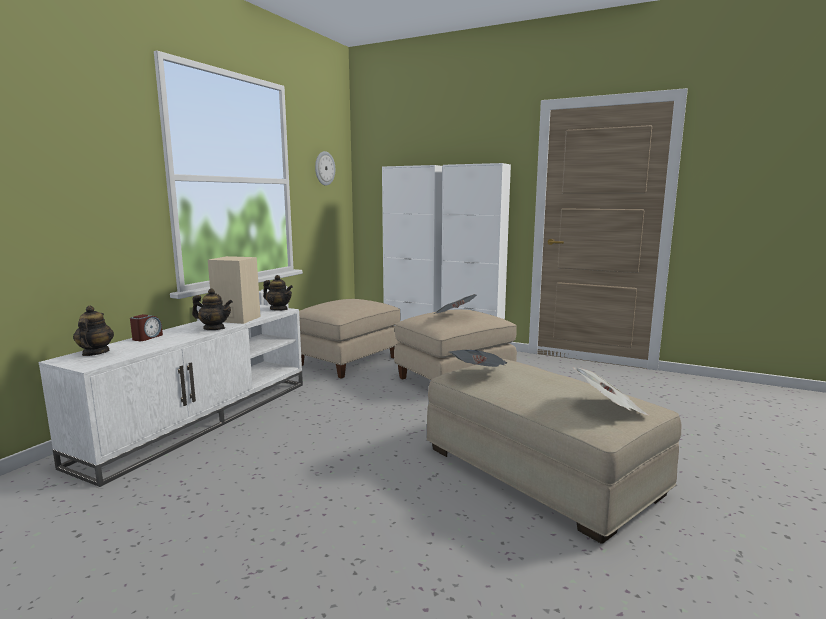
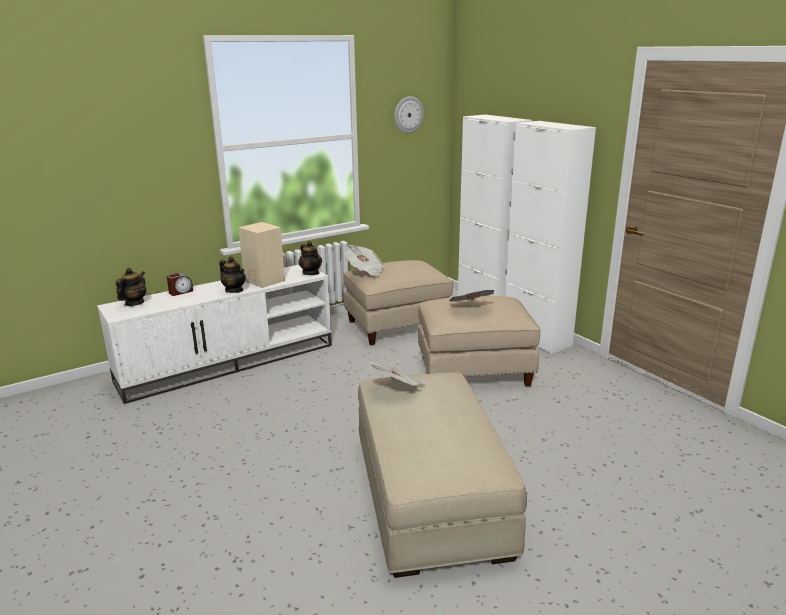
camera: 30 degrees right, 10 degrees up
(609, 409) = (450, 461): newspaper -> newspaper (365, 271)

